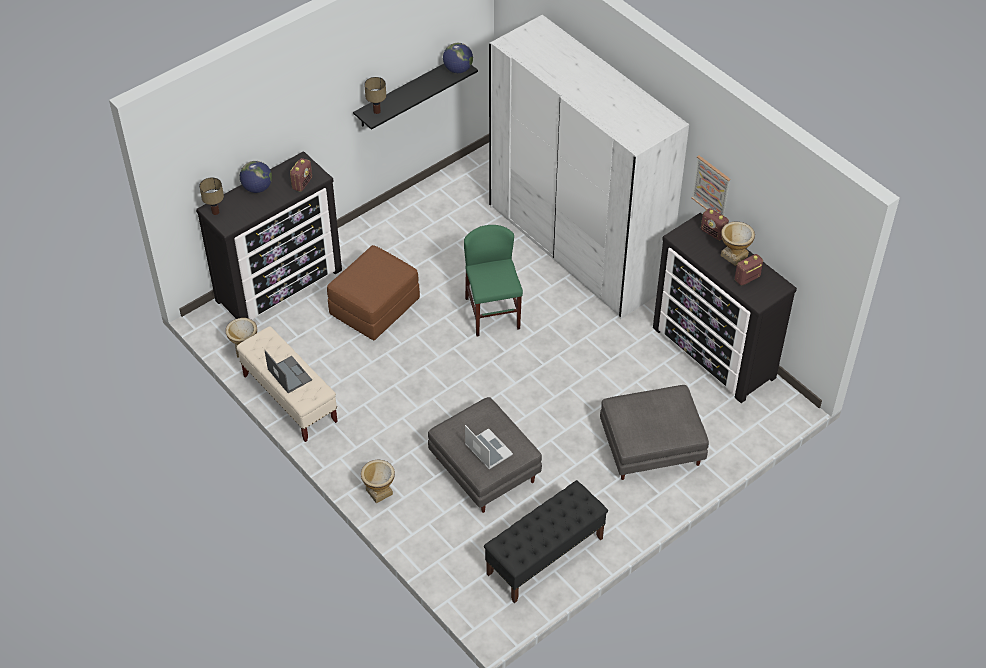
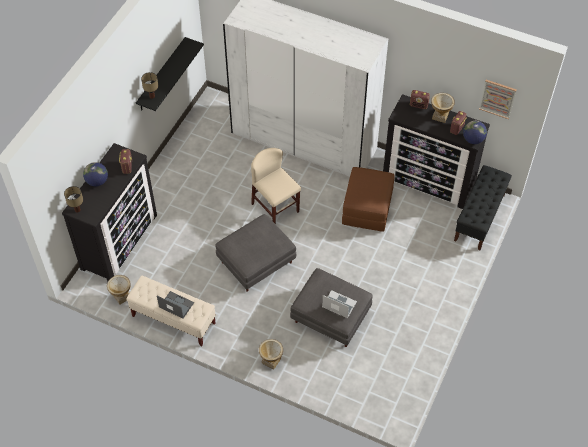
camera: 25 degrees left, 5 degrees up
(374, 307) = (194, 233): brown ottoman -> brown ottoman (367, 209)
(458, 69) = (190, 47): globe -> globe (473, 140)
(492, 313) = (275, 208): green chair -> beige chair
(544, 556) = (401, 360): black bench -> black bench (479, 218)
(650, 448) = (425, 261): grey ottoman -> grey ottoman (256, 263)
(711, 188) = (410, 76): picture -> picture (497, 98)

